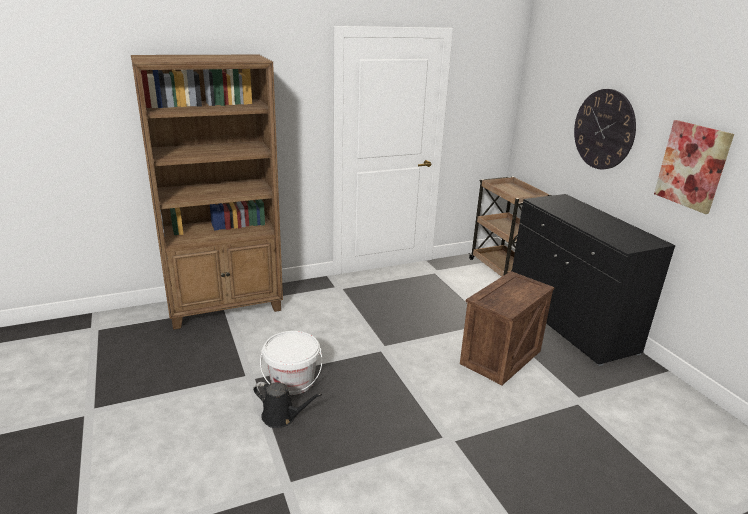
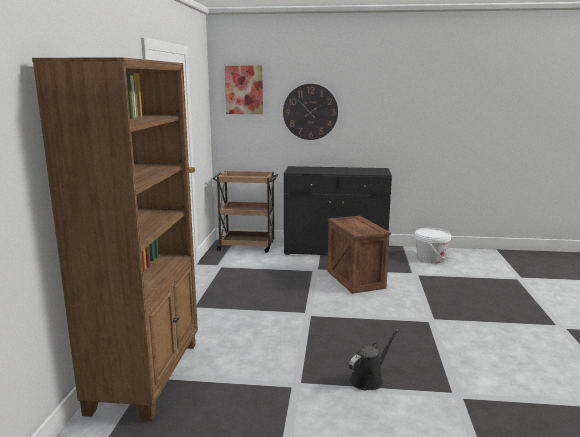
camera: 60 degrees left, 10 degrees down
(292, 381) = (321, 364): white bucket -> white bucket (430, 258)
(692, 166) = (384, 118): picture -> picture (244, 90)

